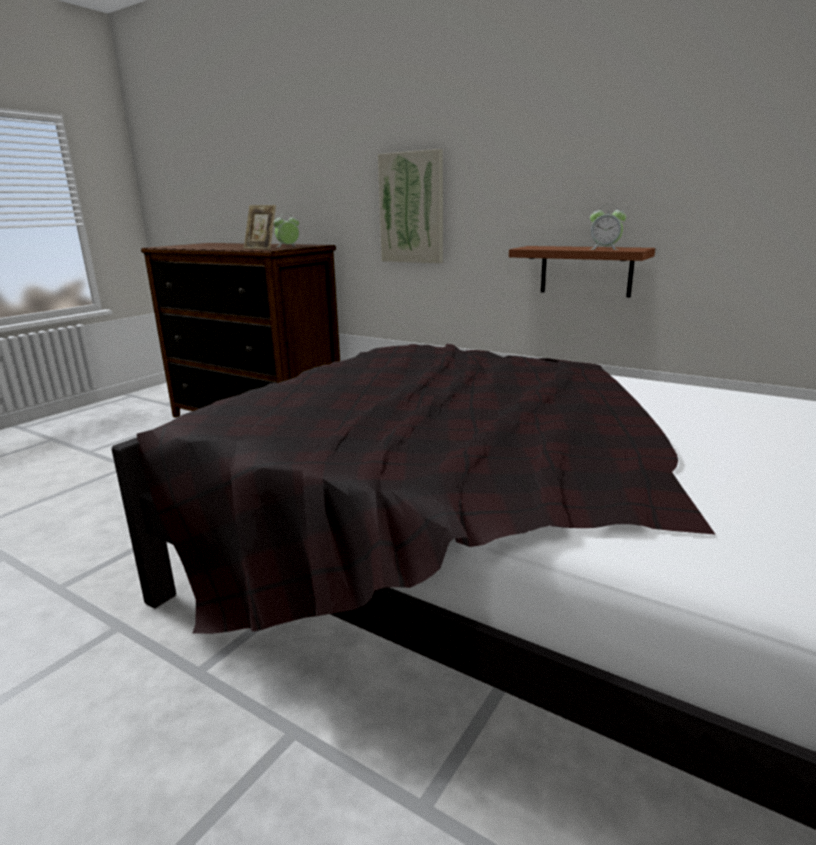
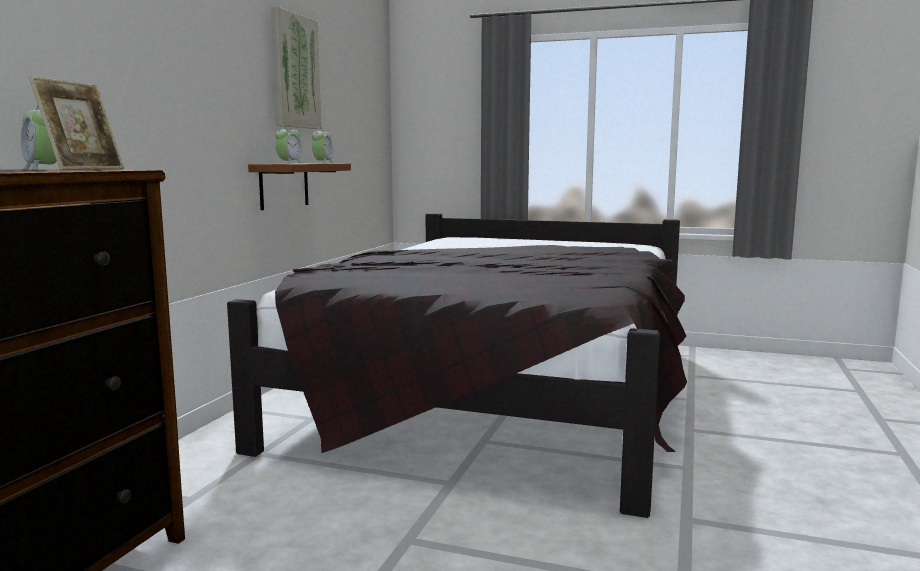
camera: 105 degrees left, 10 degrees down
(412, 208) = (136, 114): picture -> picture (295, 71)
(549, 247) = (289, 163): none -> alarm clock

